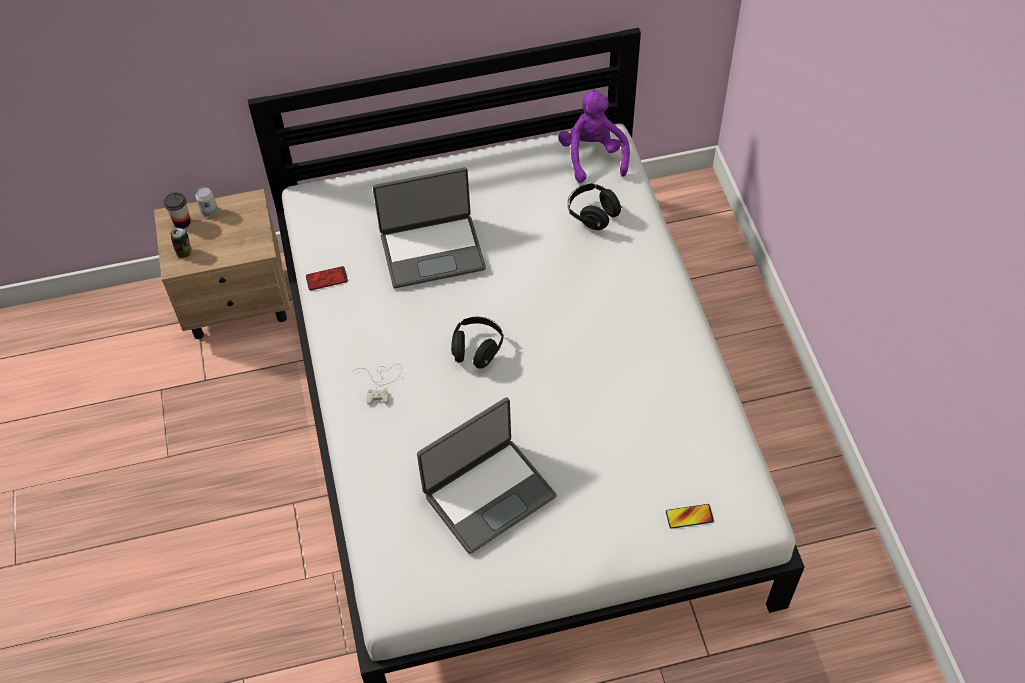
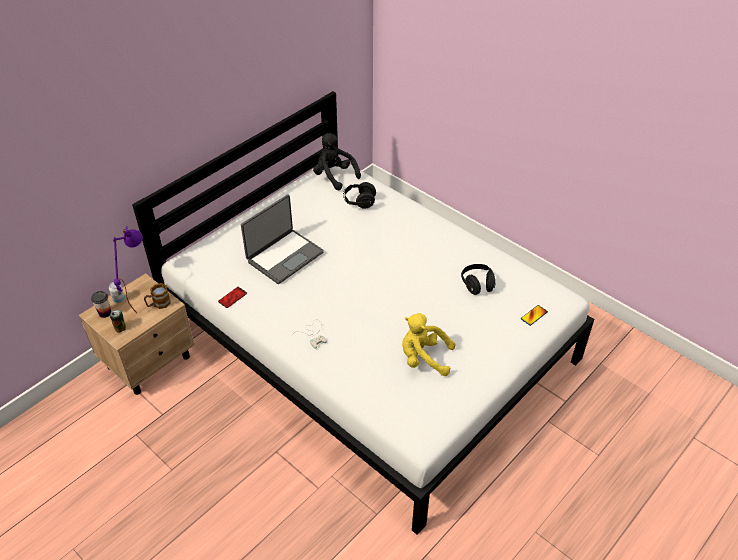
camera: 35 degrees left, 10 degrees down
(231, 219) = (138, 297): none -> purple table lamp
(247, 241) = (158, 304): none -> mug
(477, 349) = (353, 292): black headphones -> black headphones (477, 285)
(488, 494) = (424, 358): laptop -> yellow plush toy
(592, 156) = (334, 176): purple plush toy -> black plush toy

